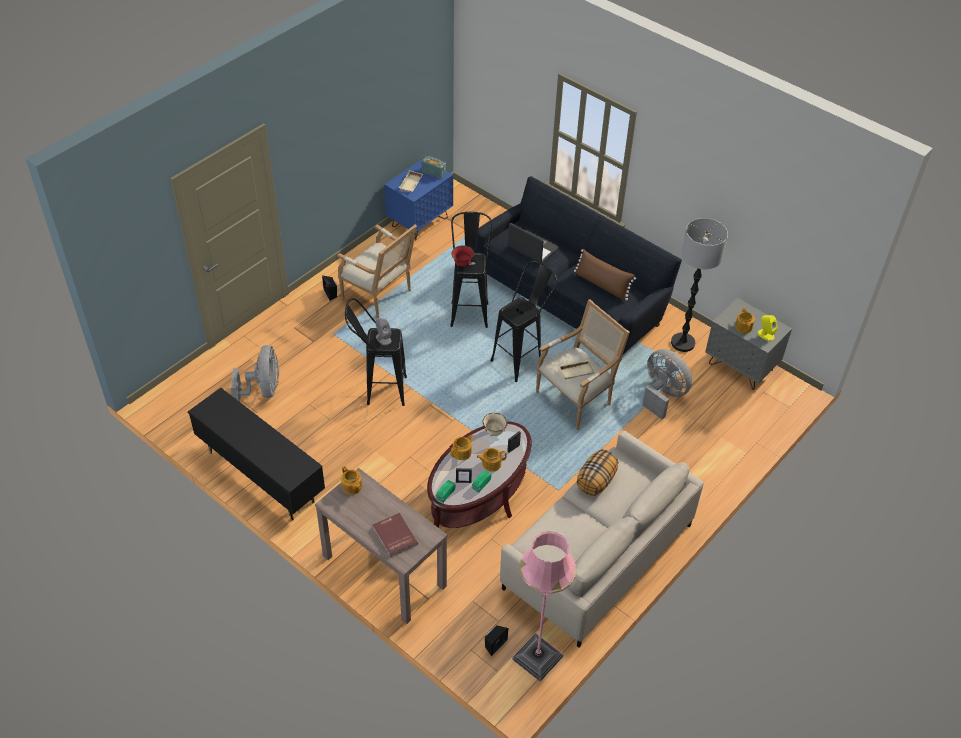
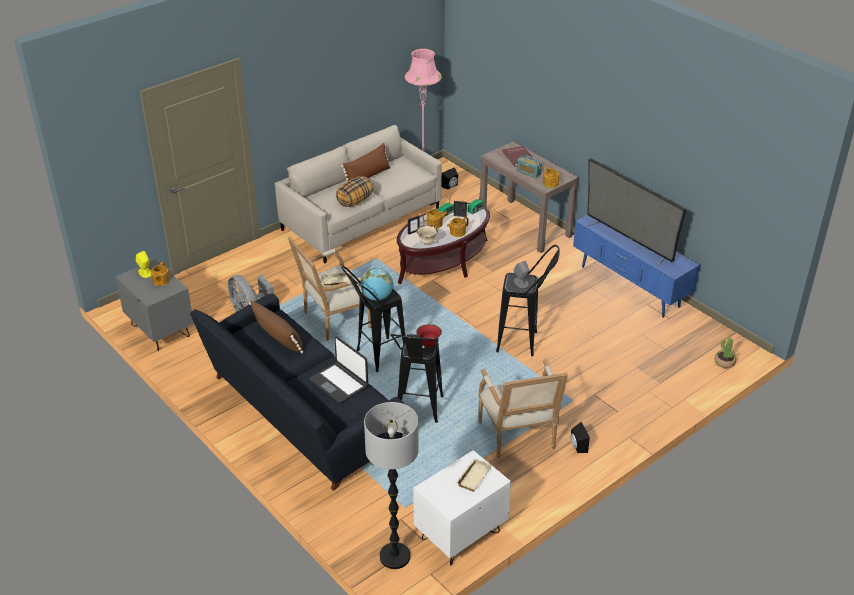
camera: 170 degrees left, 10 degrees down
(181, 387) = (724, 362): none -> potted plant
(261, 439) = (629, 240): none -> television
(261, 477) = (629, 287): black tv stand -> blue tv stand
(263, 390) = (640, 353): grey fan -> none
(380, 296) = (519, 438): armchair -> armchair turned 150 degrees counterclockwise
(420, 222) = (460, 536): blue nightstand -> white nightstand
(433, 173) = (440, 492): radio -> radio (528, 173)
(521, 307) = (377, 297): none -> globe
(595, 531) = (367, 176): none -> brown pillow
(683, 343) = (202, 358): floor lamp -> floor lamp (394, 556)

